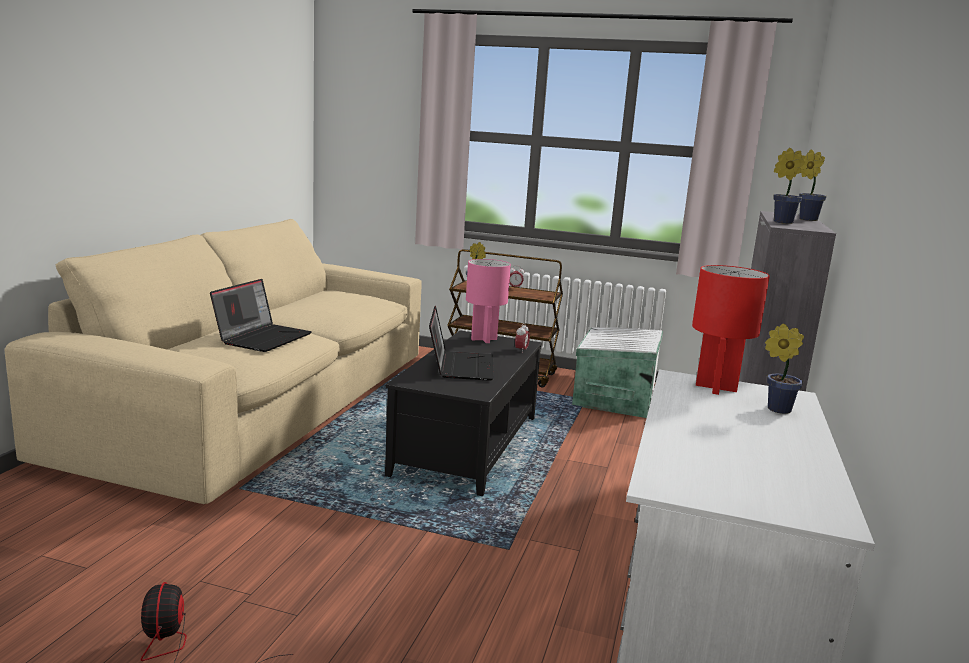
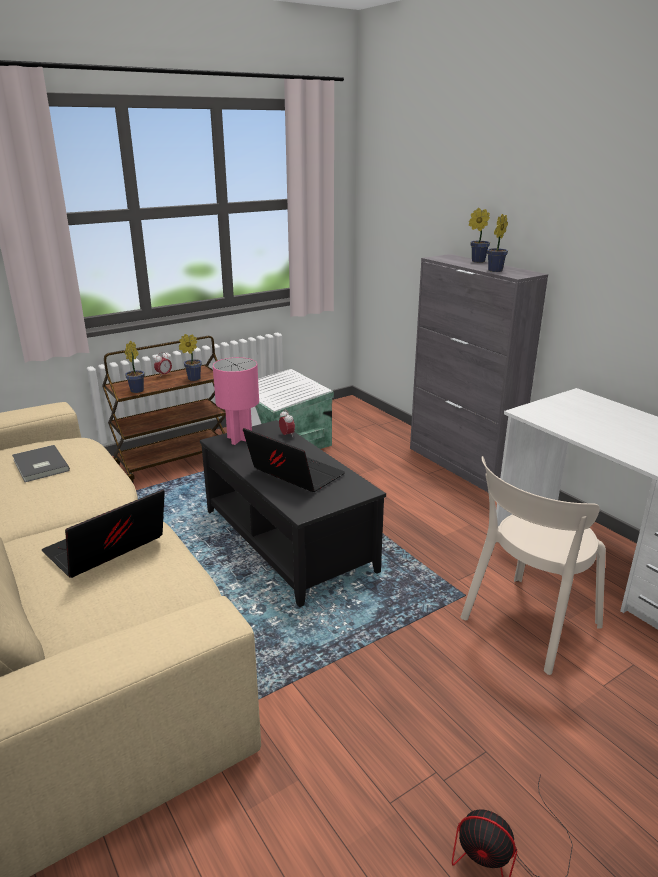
camera: 50 degrees left, 10 degrees up
(263, 338) = (106, 550): laptop -> laptop turned 105 degrees counterclockwise
(337, 301) = (39, 466): none -> grey book
(508, 598) = (527, 625): none -> beige chair
(716, 388) = (554, 409): red table lamp -> none
(775, 409) = (601, 409): potted plant -> potted plant (192, 379)

